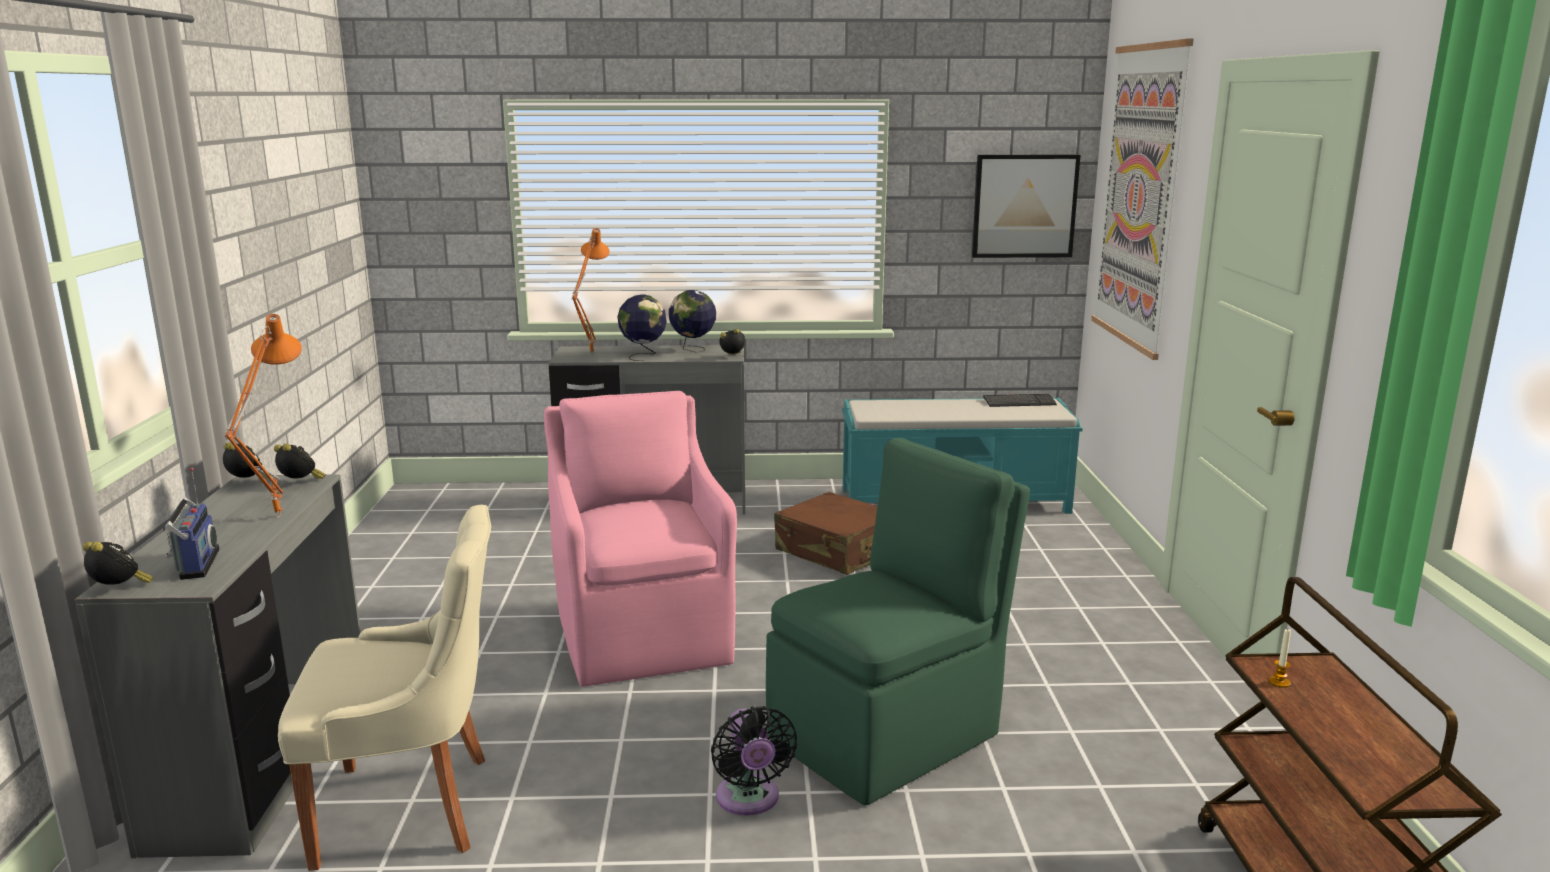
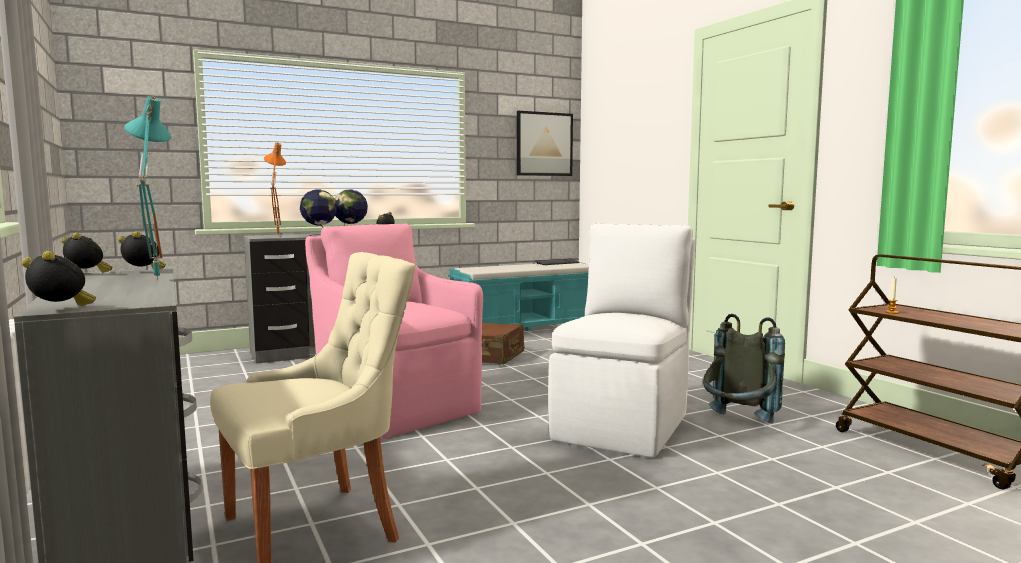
camera: 25 degrees left, 10 degrees down
(195, 564) = (120, 297): radio -> none
(275, 516) = (153, 281): orange table lamp -> turquoise table lamp
(749, 800) = (577, 470): black fan -> none
(889, 735) = (623, 426): green chair -> white chair
(1056, 773) = (738, 424): none -> grey backpack
(1138, 196) = (626, 126): picture -> none

